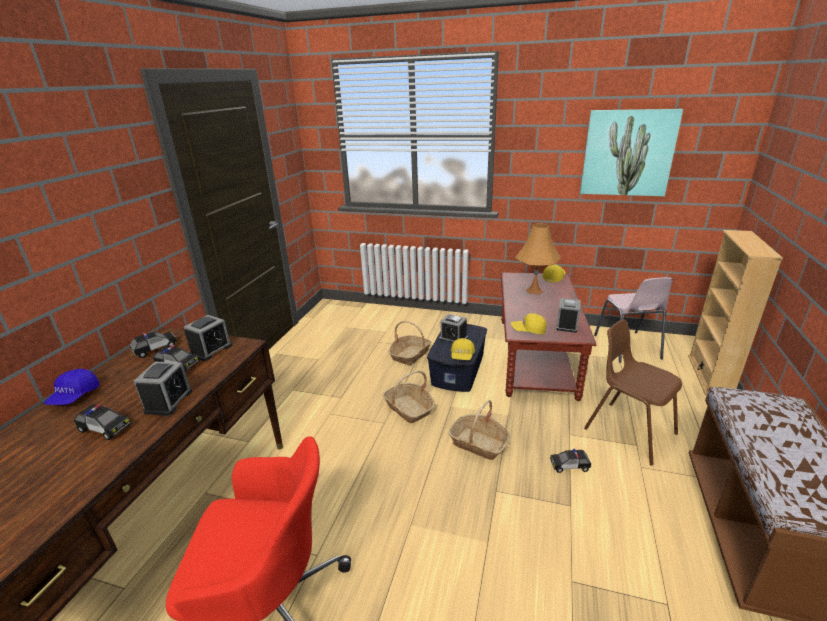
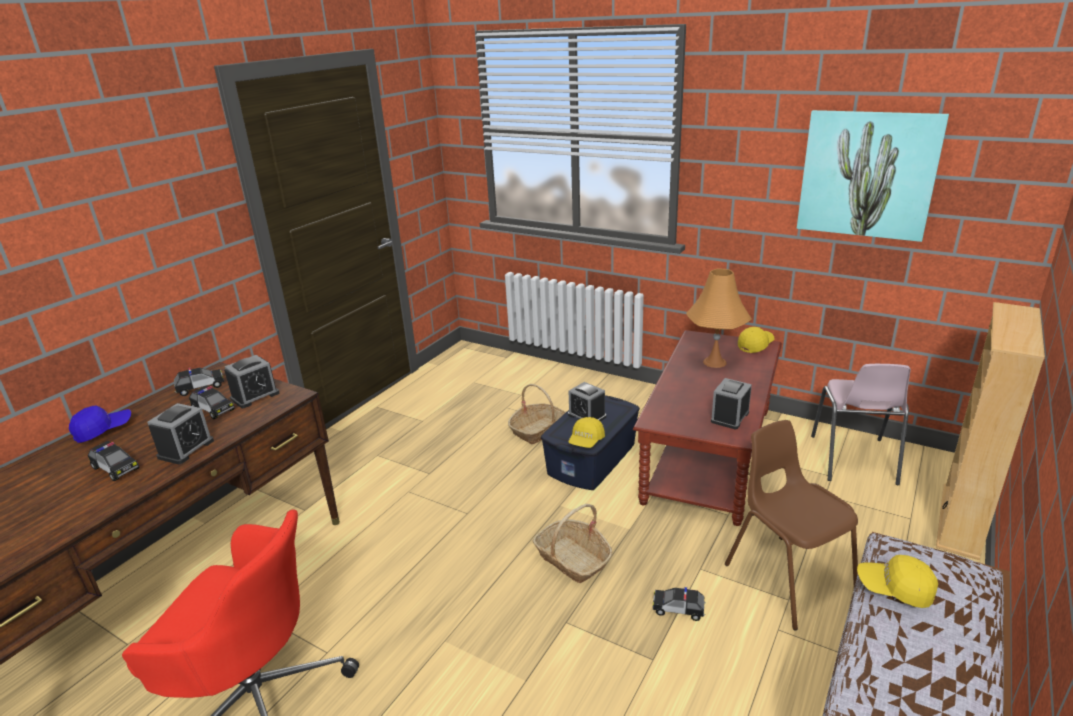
camera: 15 degrees right, 0 degrees up
(75, 396) = (103, 430): blue cap -> blue cap turned 150 degrees counterclockwise
(409, 408) = (505, 500): basket -> none
(528, 330) = (671, 418): yellow cap -> yellow cap (894, 589)

